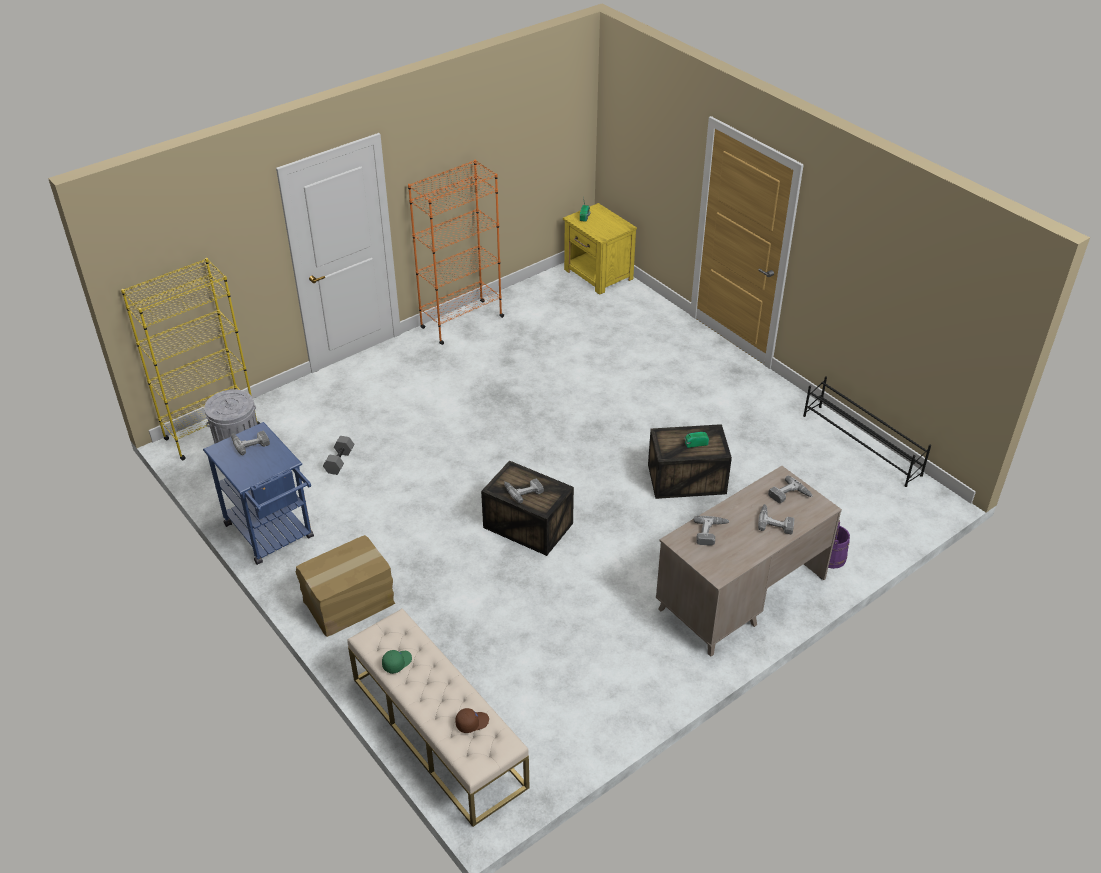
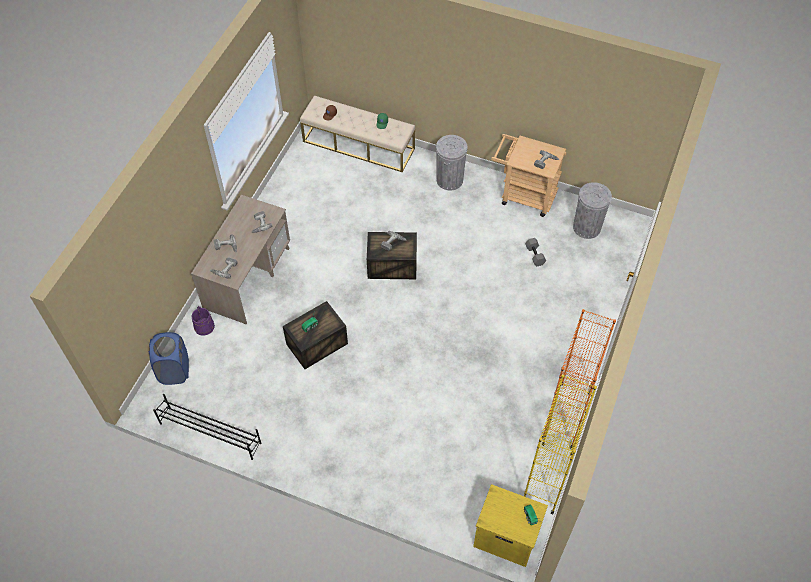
camera: 150 degrees right, 15 degrees up
(212, 432) = (628, 238): yellow bookcase -> yellow bookcase (547, 477)
(273, 535) = (523, 195): blue cart -> beige cart
(349, 603) = (449, 180): cardboard box -> grey trash can
(889, 522) = (174, 371): none -> blue laundry basket

